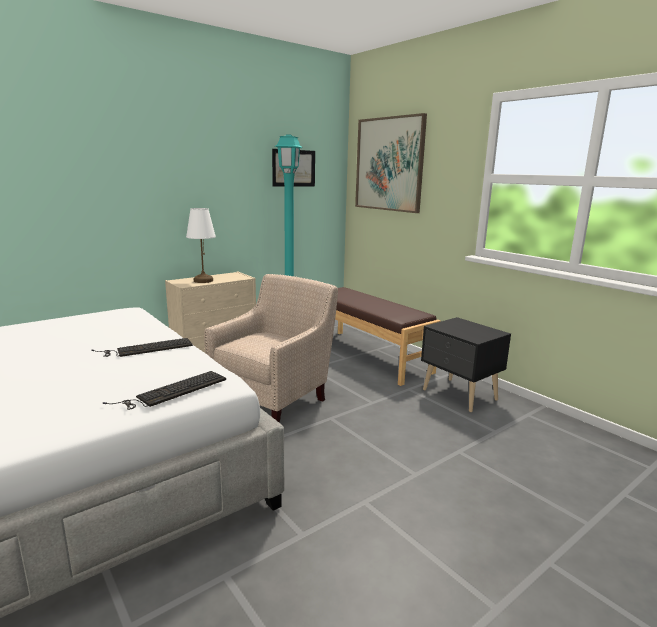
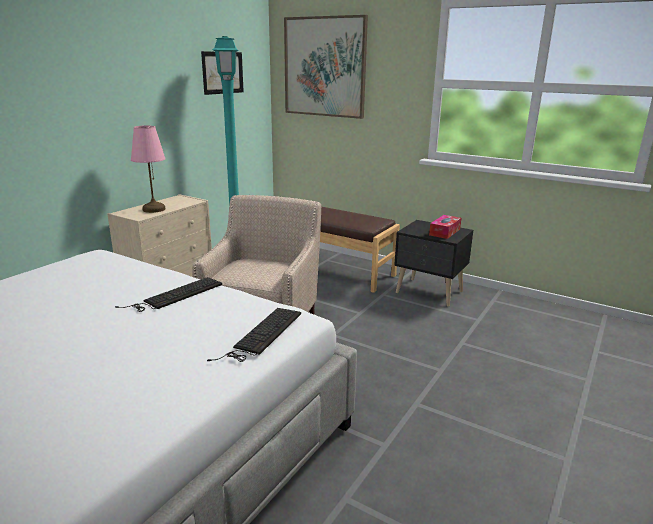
camera: 20 degrees left, 5 degrees up
(203, 280) = (153, 209): white table lamp -> pink table lamp
(475, 332) = (444, 232): none -> tissue box

